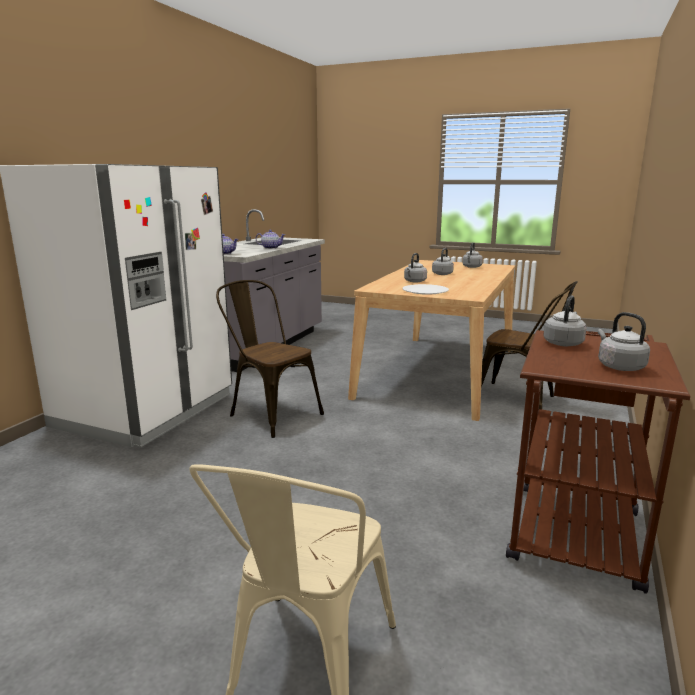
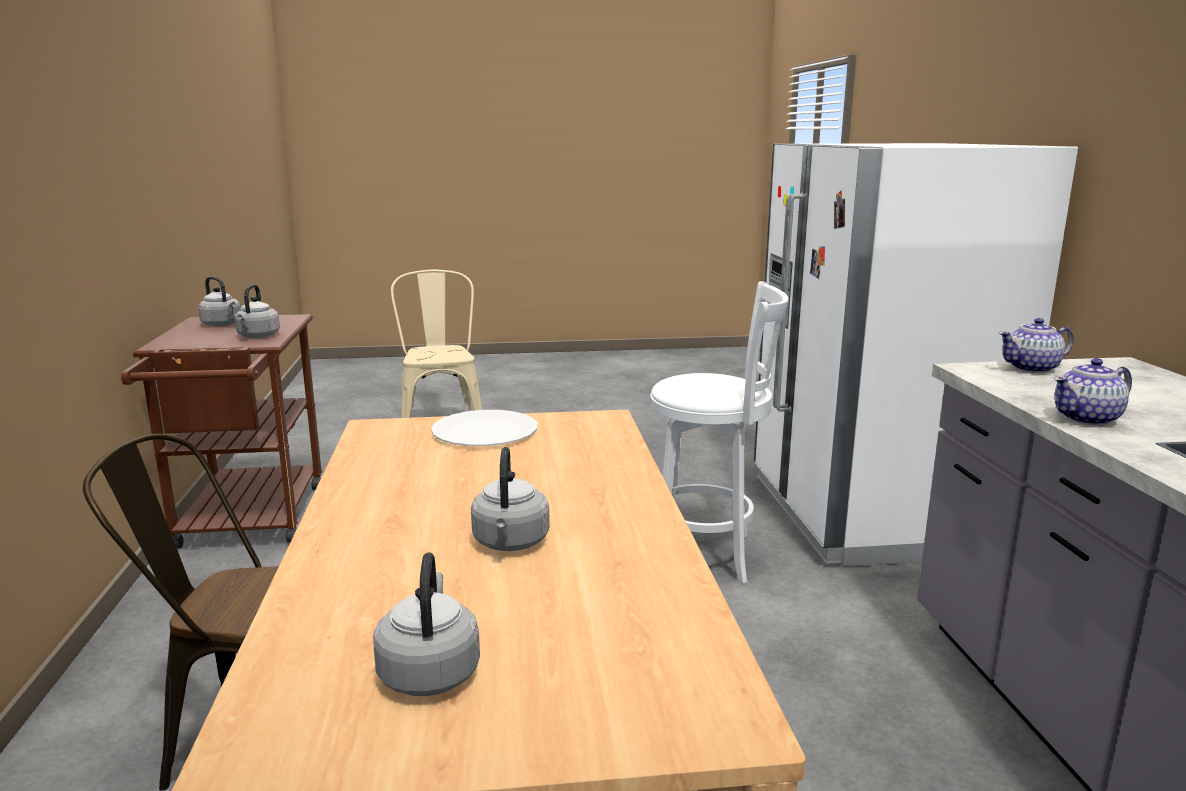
camera: 150 degrees right, 0 degrees up
(270, 413) = (708, 555): brown chair -> white stool
(414, 281) = (548, 469): grey kettle -> none

